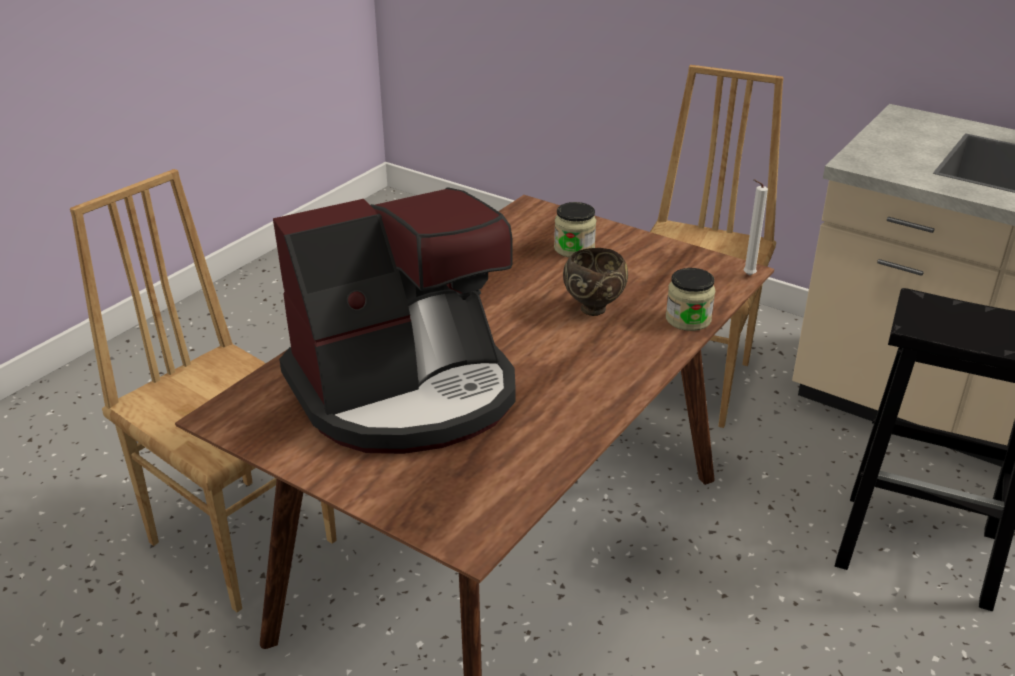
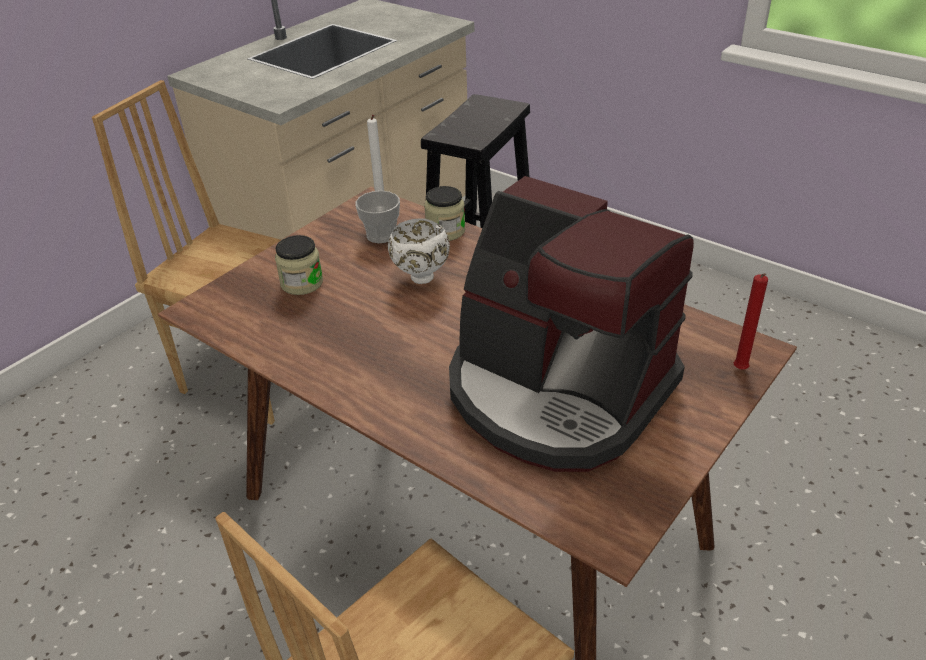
camera: 85 degrees left, 5 degrees up
(406, 391) = (557, 392): coffee machine -> coffee machine turned 150 degrees clockwise
(432, 521) = (740, 371): none -> red candle
(594, 308) = (420, 277): brown bowl -> white bowl
(669, 281) = (381, 235): none -> cup

